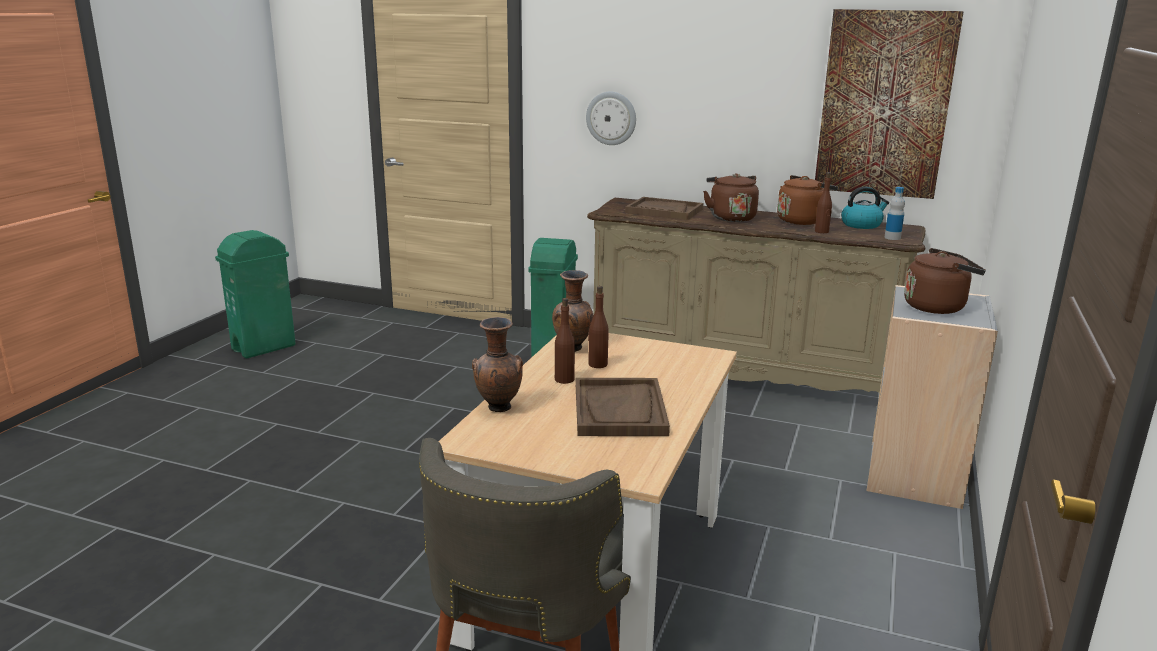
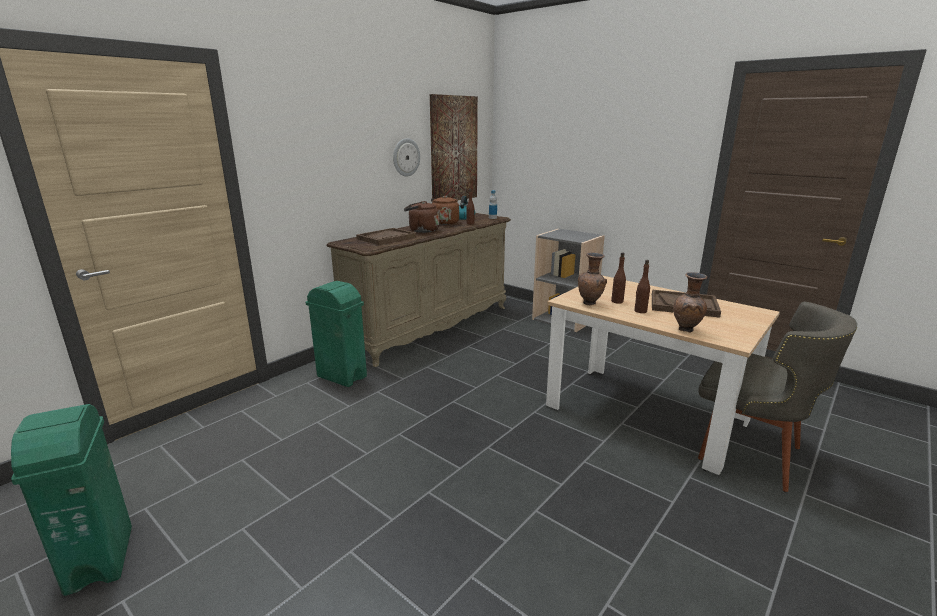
camera: 70 degrees left, 0 degrees up
(611, 118) = (316, 180): wall clock -> wall clock (406, 157)
(937, 307) = (571, 235): brown kettle -> none

